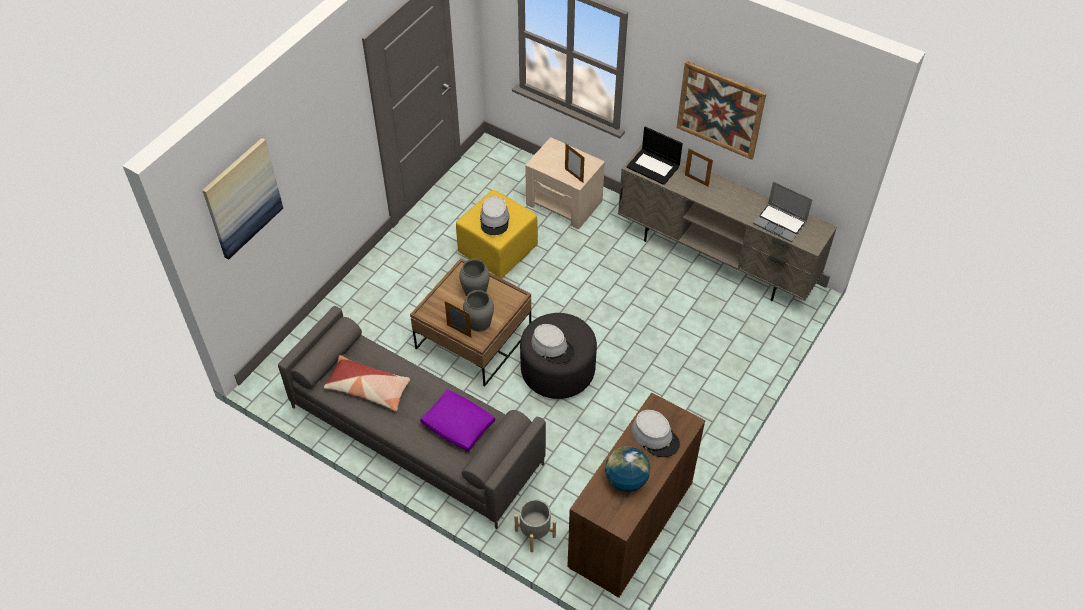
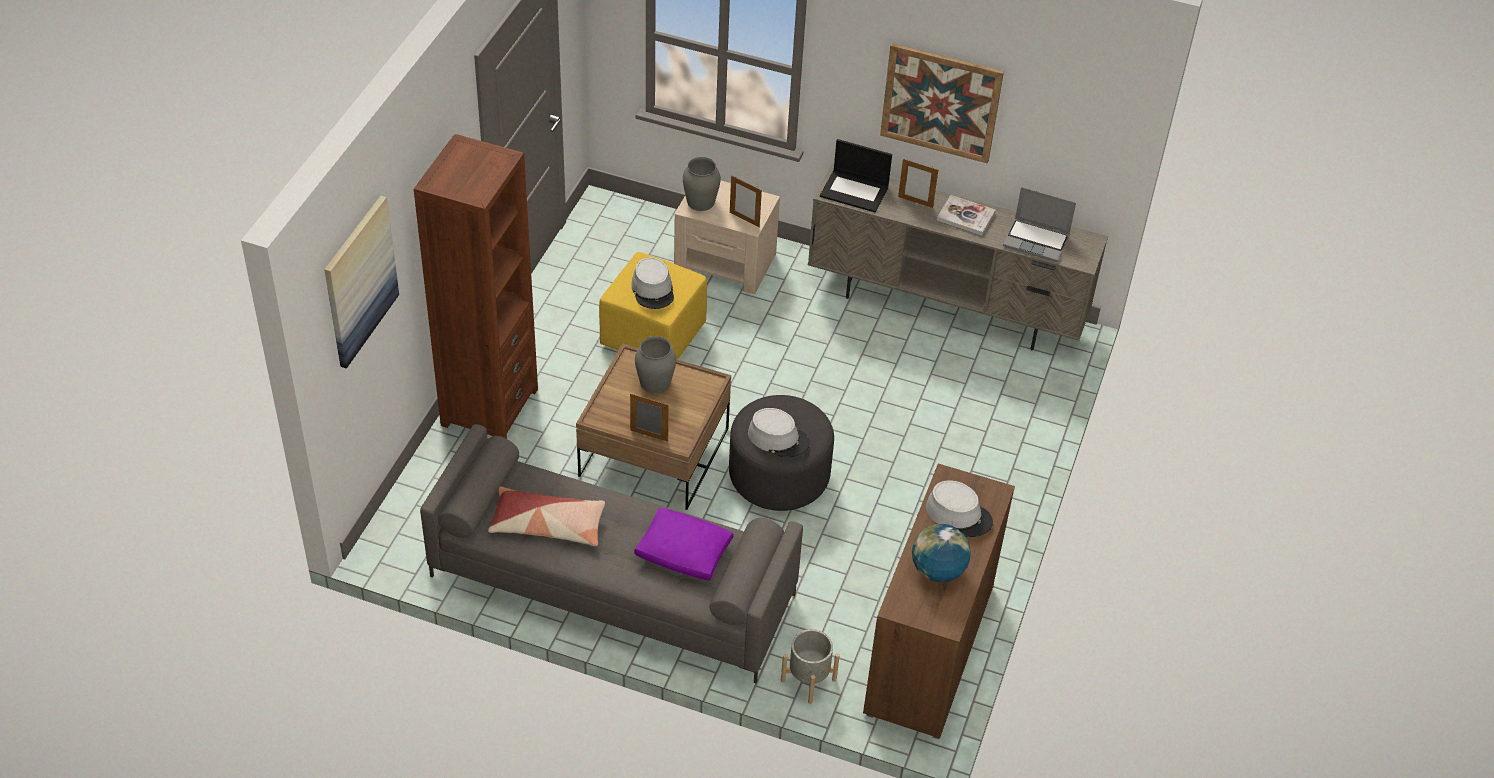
camera: 15 degrees left, 5 degrees down
(369, 287) = (489, 407): none -> brown bookcase
(479, 322) = (673, 421): grey vase -> grey vase (701, 201)
(731, 197) = (965, 217): none -> book

